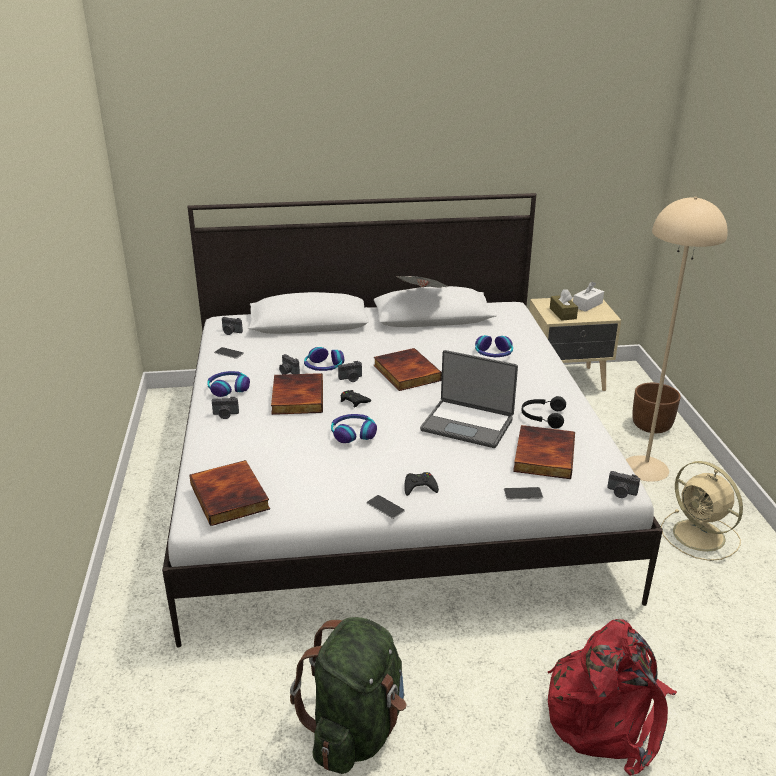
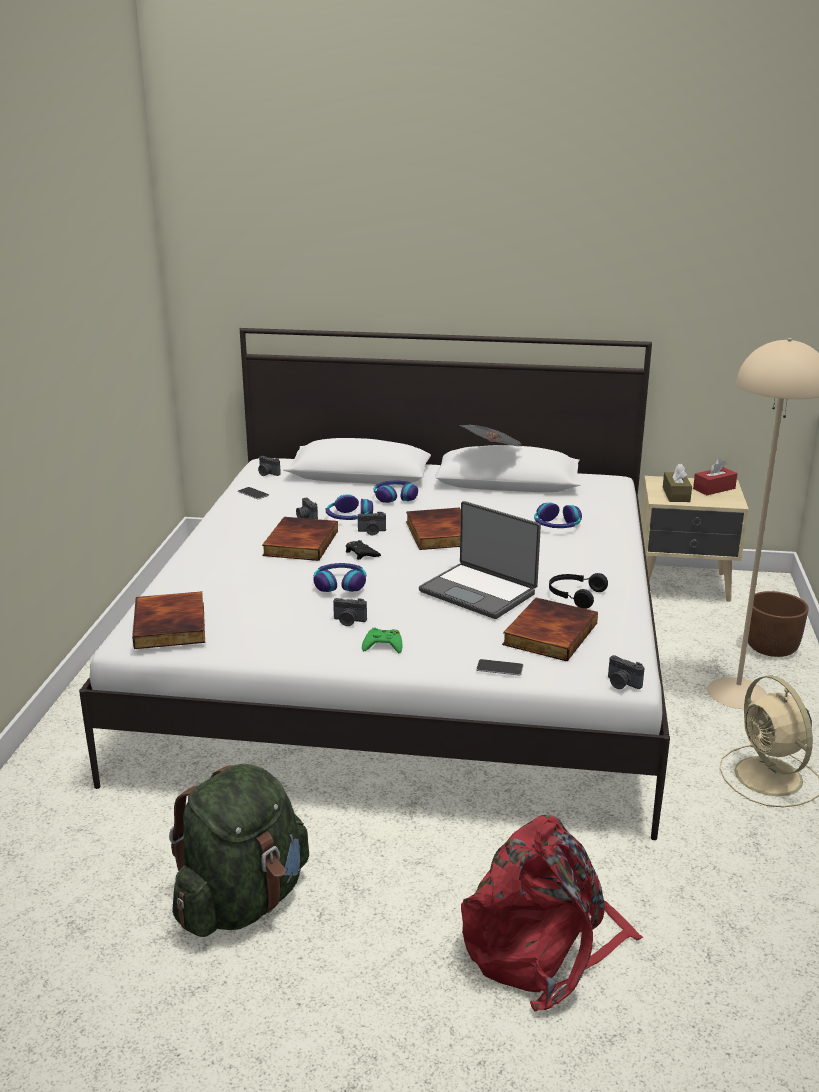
camera: 15 degrees right, 5 degrees down
(225, 415) = (213, 550): camera -> camera (349, 621)
(228, 388) = (232, 526): headphones -> headphones (395, 497)
(385, 507) = (332, 658): phone -> none
(419, 487) = (383, 645): black game controller -> green game controller
(587, 305) = (714, 488): white tissue box -> red tissue box

